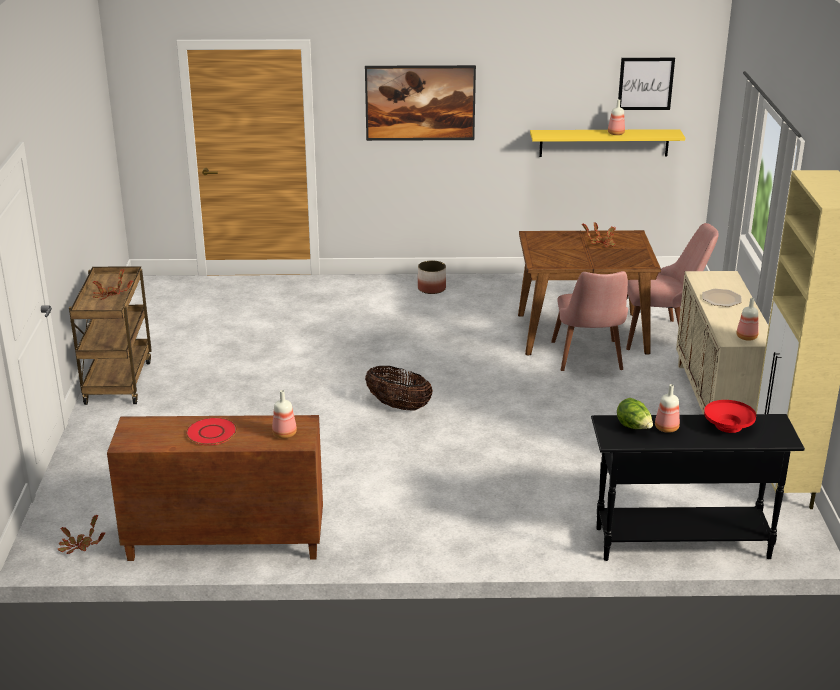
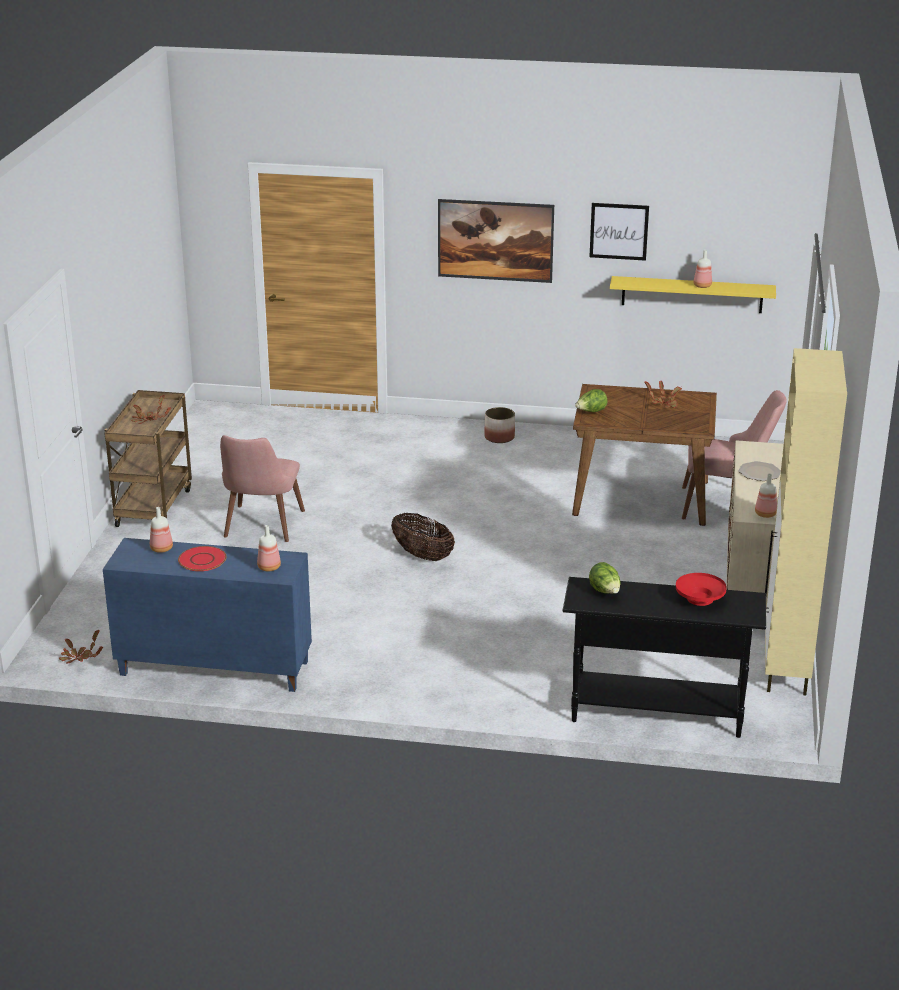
camera: 10 degrees right, 0 degrees up
(224, 543) = (213, 668): brown cabinet -> blue cabinet
(538, 255) = (591, 412): none -> lettuce
(589, 360) = (637, 526): pink chair -> pink chair (261, 529)
(645, 83) = (737, 234): picture -> picture (619, 231)
(666, 428) = (637, 596): bottle -> bottle (161, 549)

